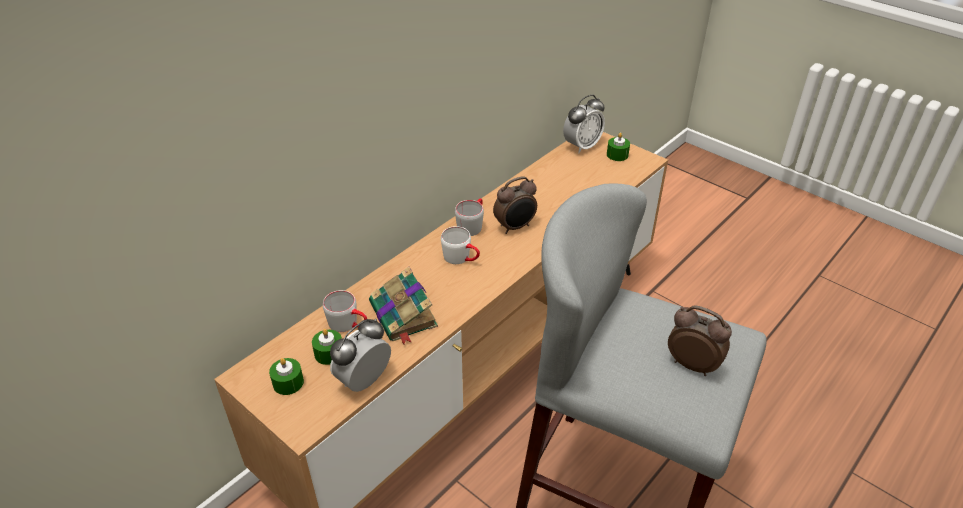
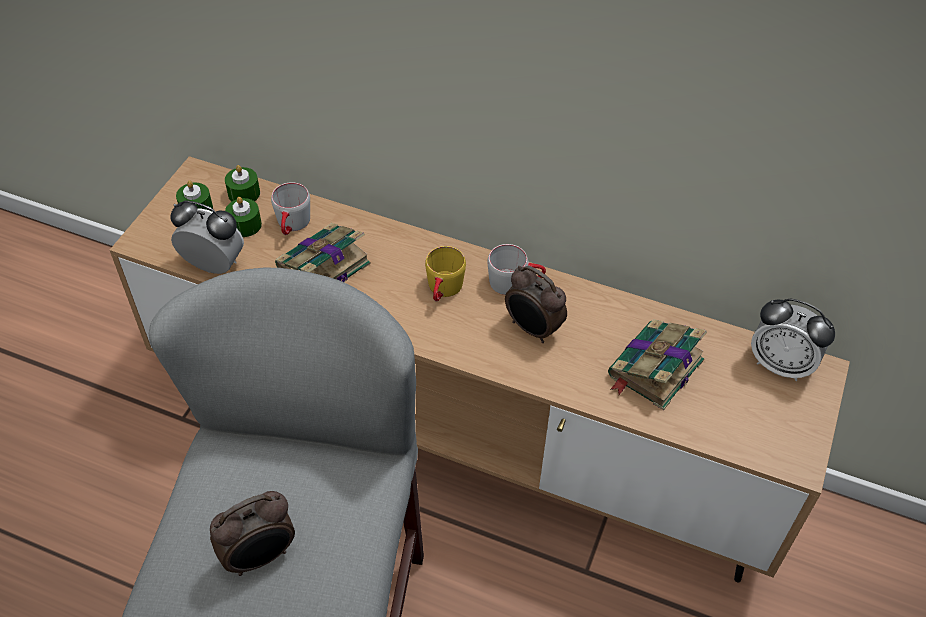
camera: 70 degrees right, 10 degrees up
(462, 258) = (443, 291): white mug -> yellow mug
(568, 189) = (654, 369): none -> book
(617, 155) = (786, 416): green candle -> green candle (244, 193)
(692, 364) = (260, 557): alarm clock -> alarm clock turned 45 degrees clockwise

